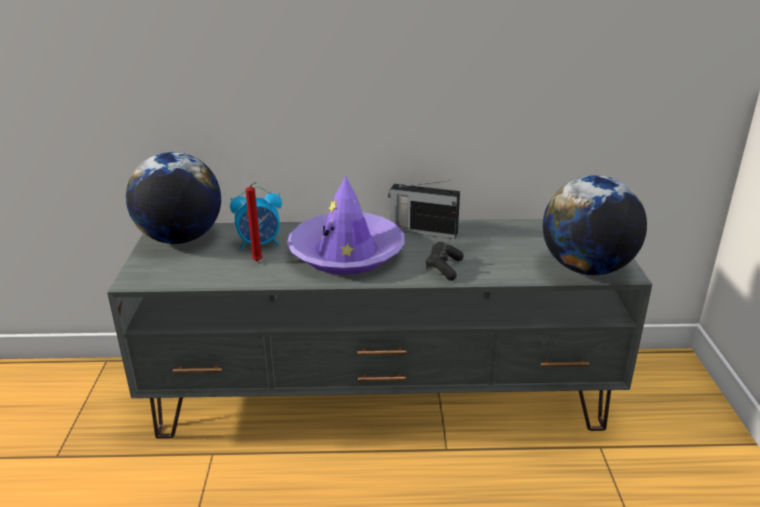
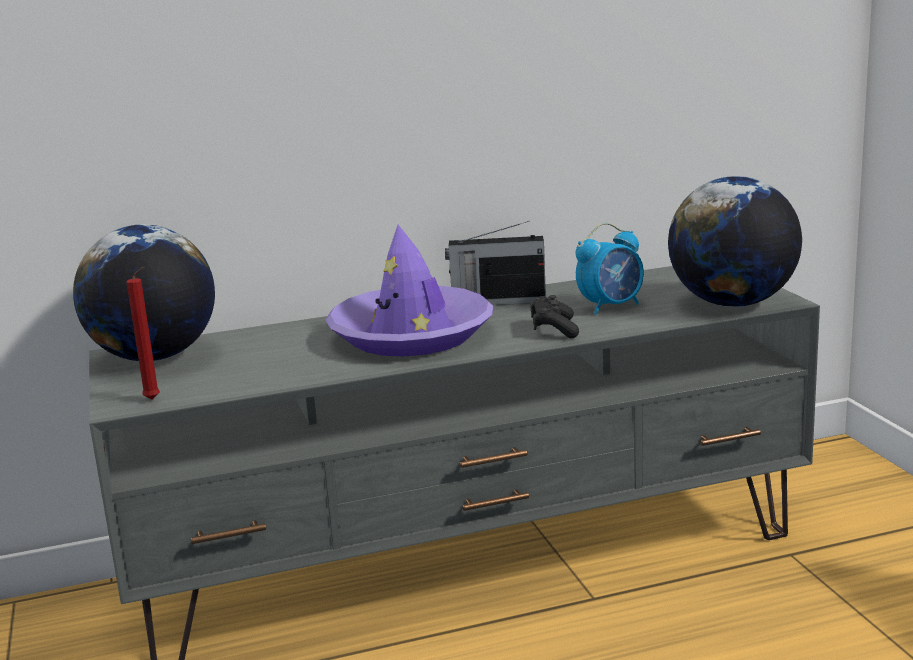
camera: 15 degrees left, 10 degrees down
(258, 262) = (293, 361): red candle -> red candle (154, 400)
(260, 244) = (279, 345): alarm clock -> alarm clock (611, 306)

